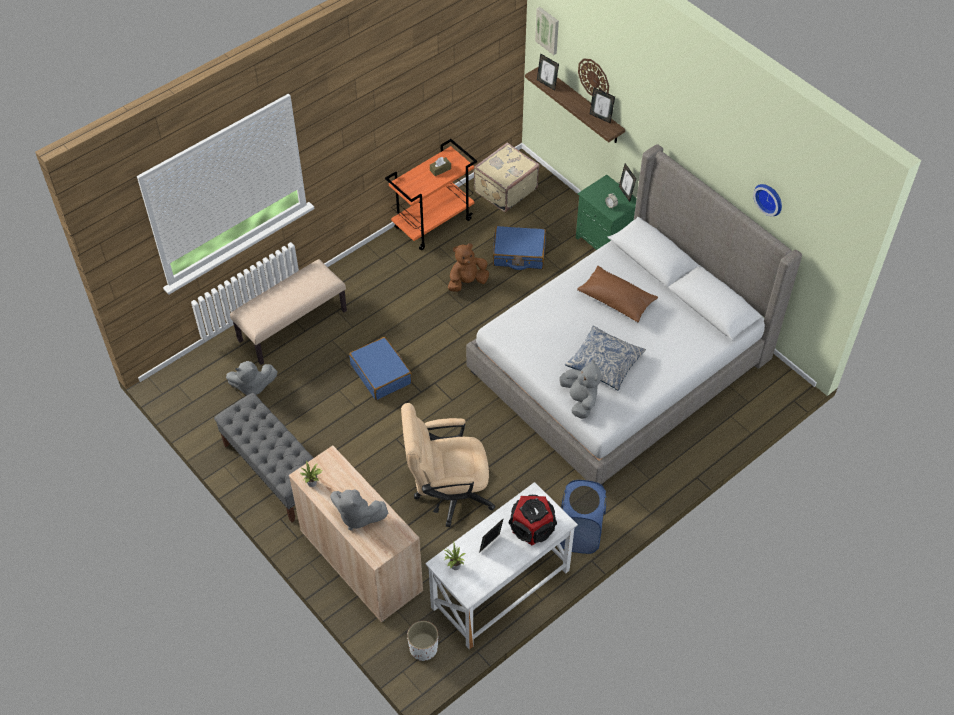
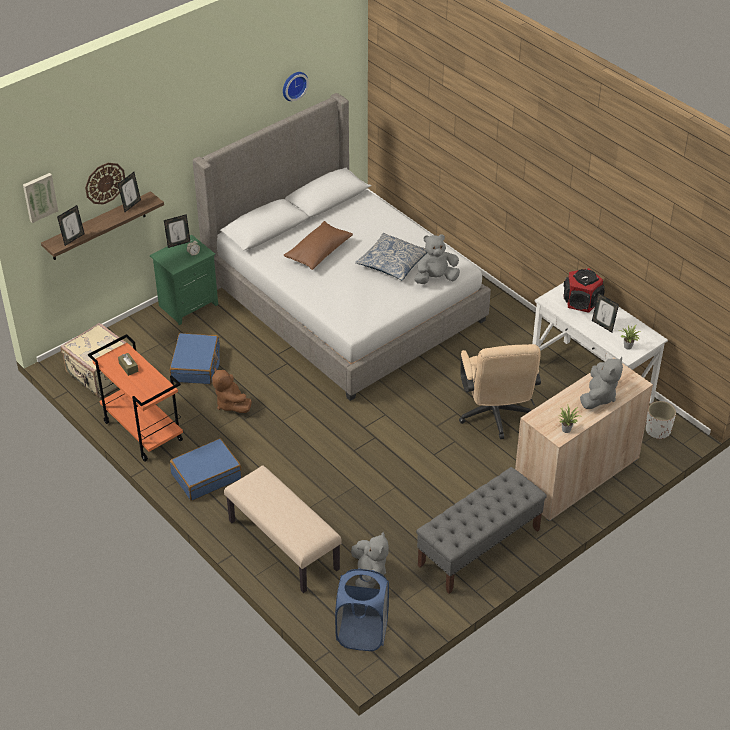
camera: 90 degrees left, 10 degrees down
(381, 374) = (352, 468): blue suitcase -> blue suitcase (206, 476)
(580, 534) = (529, 332): blue laundry basket -> blue laundry basket (362, 633)

